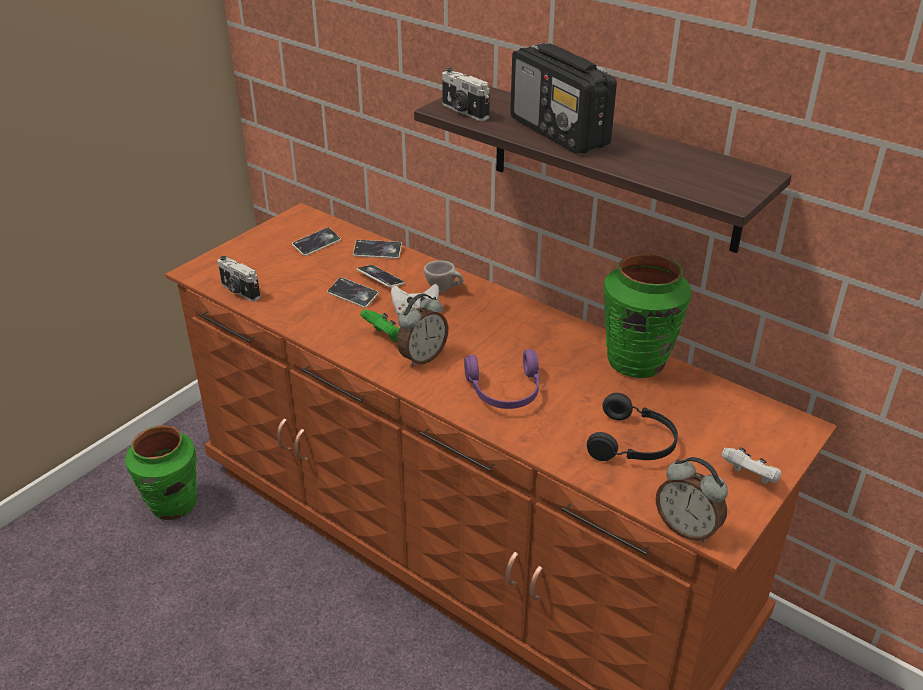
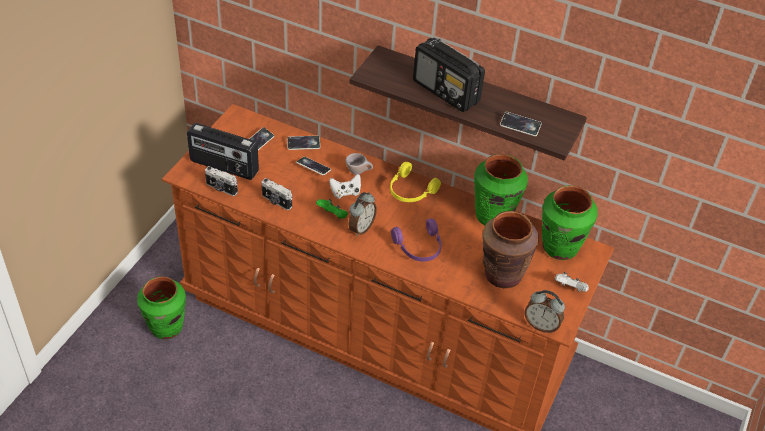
camera: 15 degrees left, 10 degrees up
(255, 267) = (224, 167): none -> radio
(353, 295) = (299, 183): phone -> phone (520, 126)
(464, 112) = (382, 77): camera -> camera (276, 202)
(514, 318) = (410, 191): none -> yellow headphones
(633, 443) = (502, 274): black headphones -> brown vase
(740, 415) = (559, 247): none -> green vase

